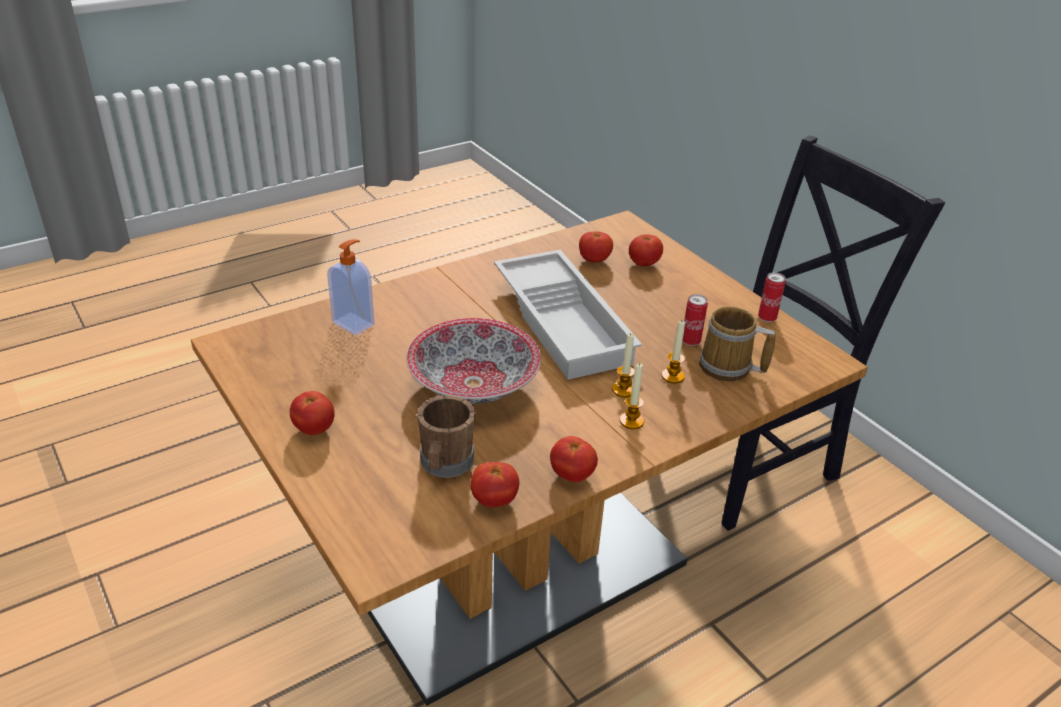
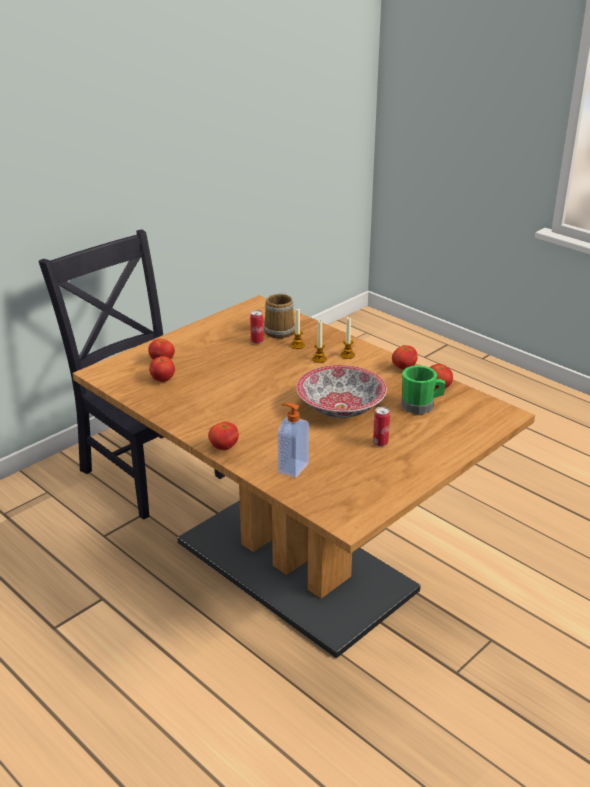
camera: 100 degrees left, 5 degrees down
(314, 429) = (420, 457): tomato -> tomato (224, 447)
(445, 464) = (421, 406): brown mug -> green mug
(565, 322) = (253, 383): white tray -> none
(767, 318) = (220, 320): can -> can (380, 443)

